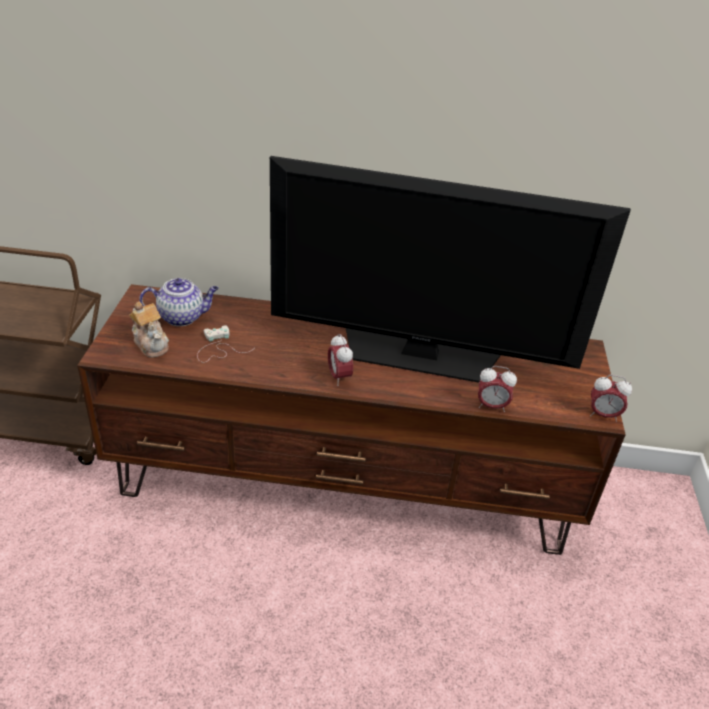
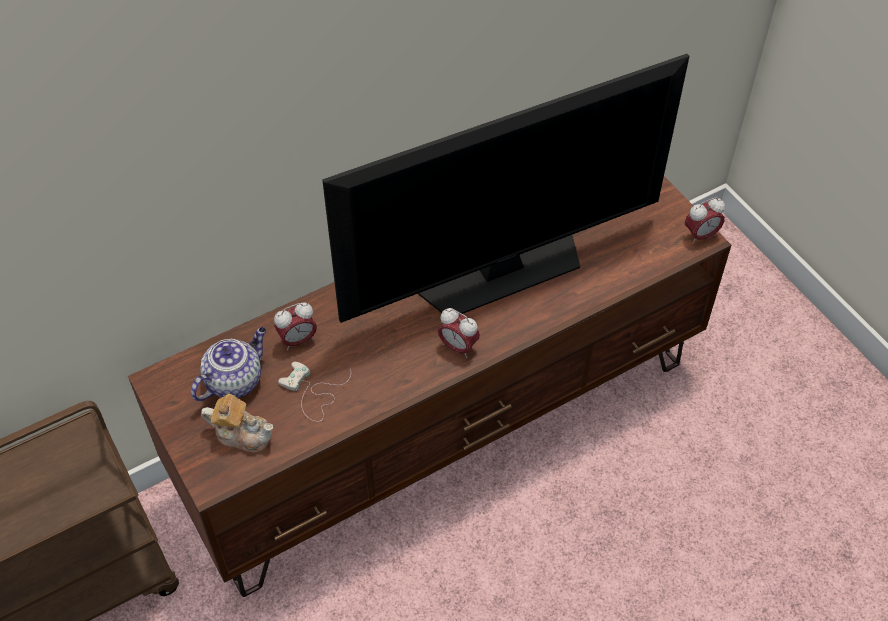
camera: 35 degrees left, 15 degrees up
(491, 406) = (611, 288): alarm clock -> alarm clock (298, 340)

